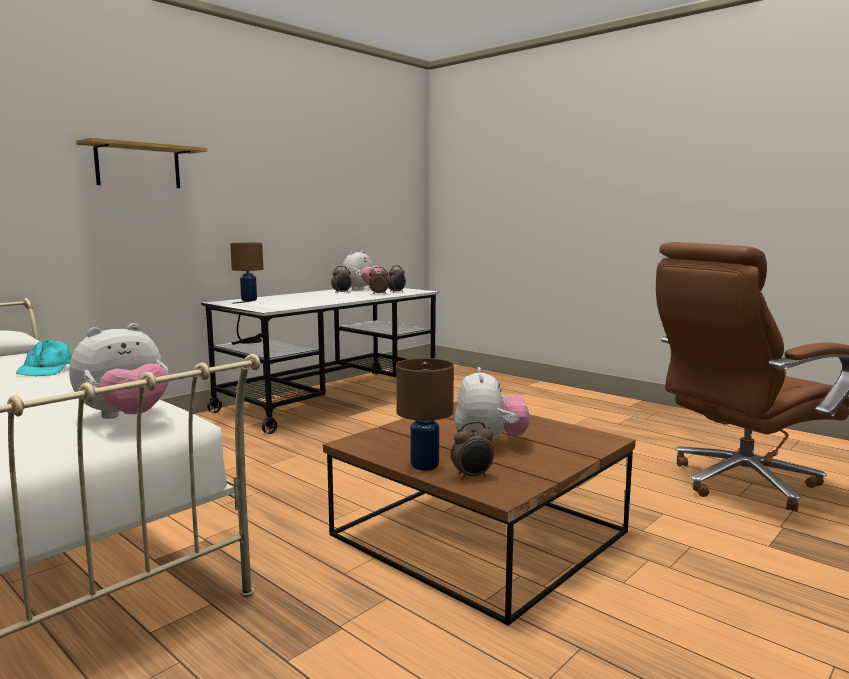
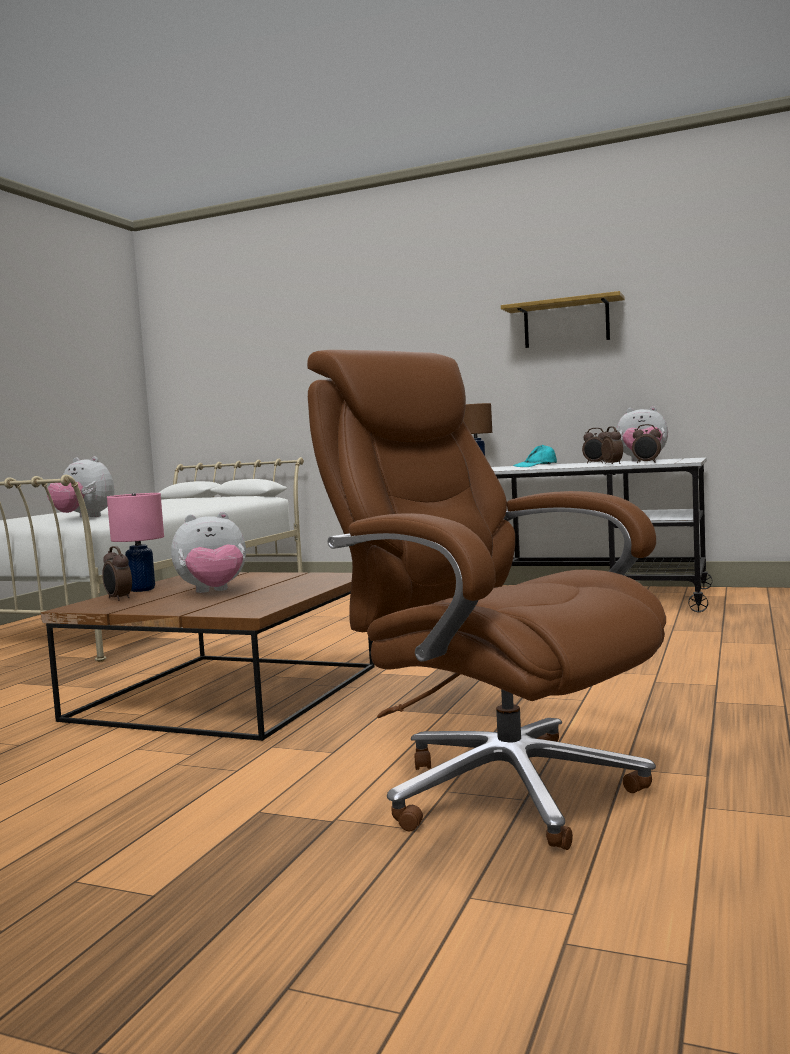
camera: 70 degrees right, 5 degrees down
(46, 369) = (202, 501): turquoise cap -> turquoise cap (536, 466)
(138, 166) = (393, 338): shelf -> shelf (566, 323)
(425, 465) = (143, 590): brown table lamp -> pink table lamp

